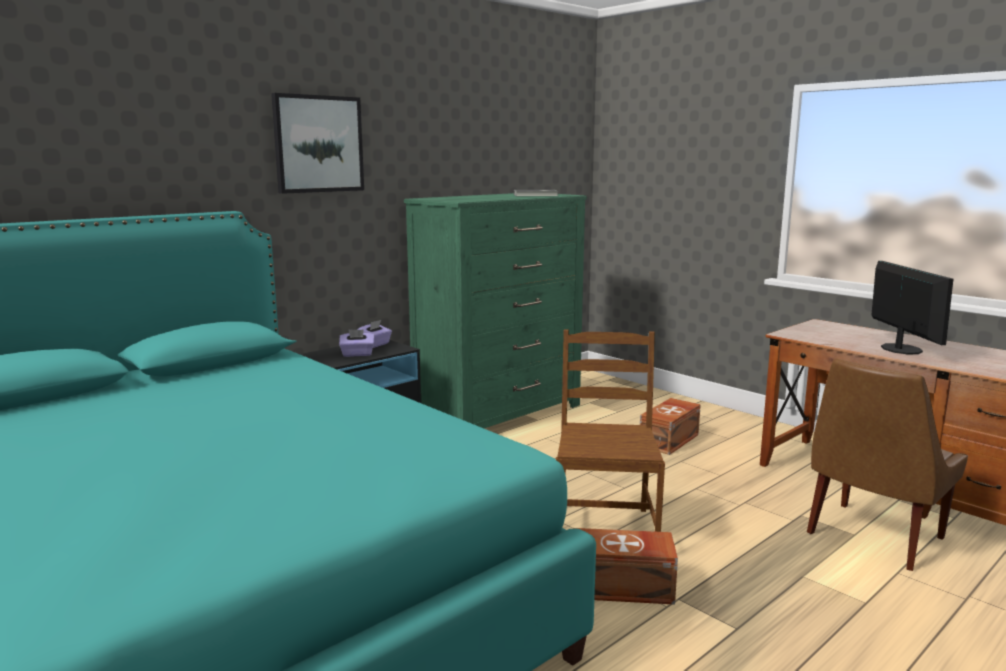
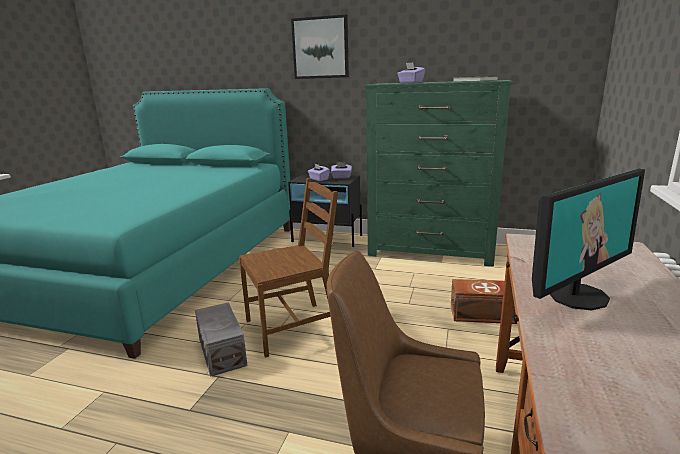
camera: 60 degrees right, 5 degrees up
(487, 198) = (410, 82): none -> purple tissue box
(623, 588) = (221, 352): brown storage box -> grey storage box

